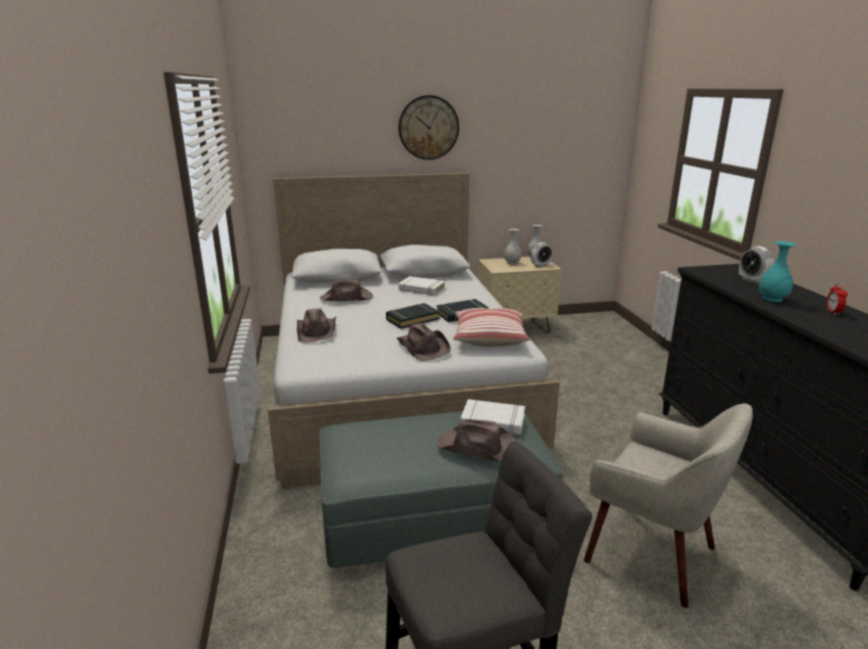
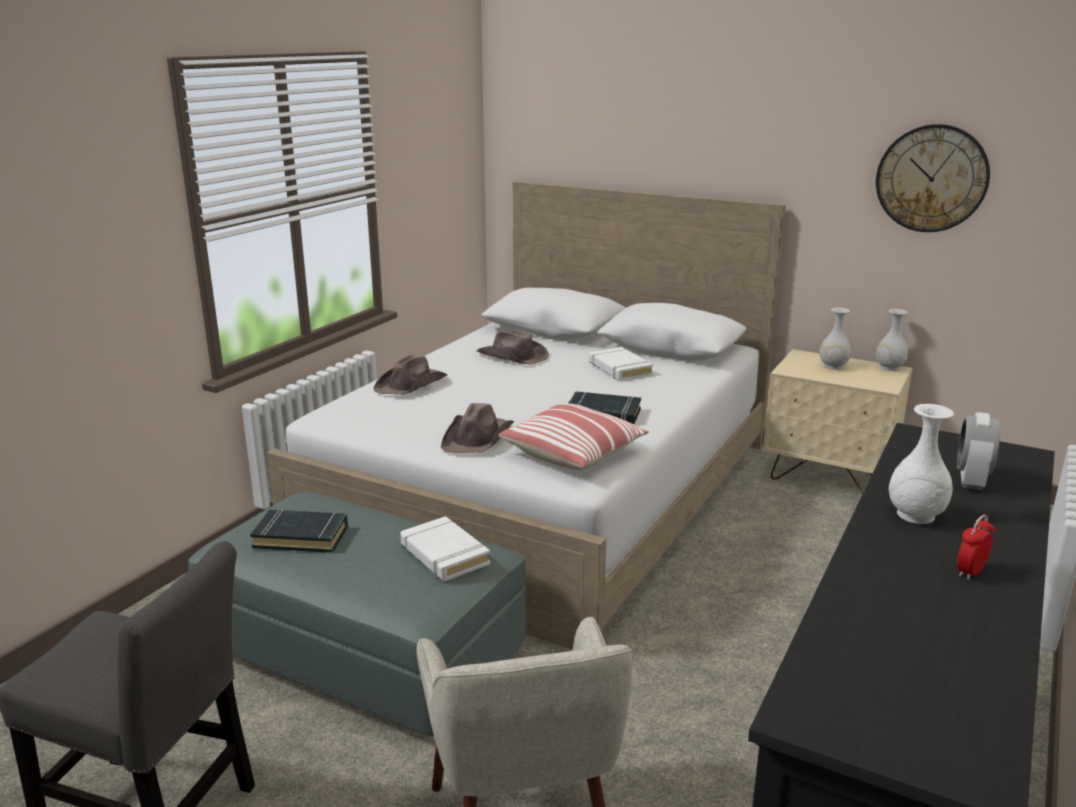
camera: 40 degrees right, 0 degrees up
(412, 319) = (533, 402): black book -> black book (301, 537)
(428, 127) = (729, 127): wall clock -> wall clock (931, 178)
(478, 448) = (376, 573): brown hat -> none
(541, 265) = (874, 381): alarm clock -> none
(772, 299) = (915, 515): turquoise vase -> white vase

